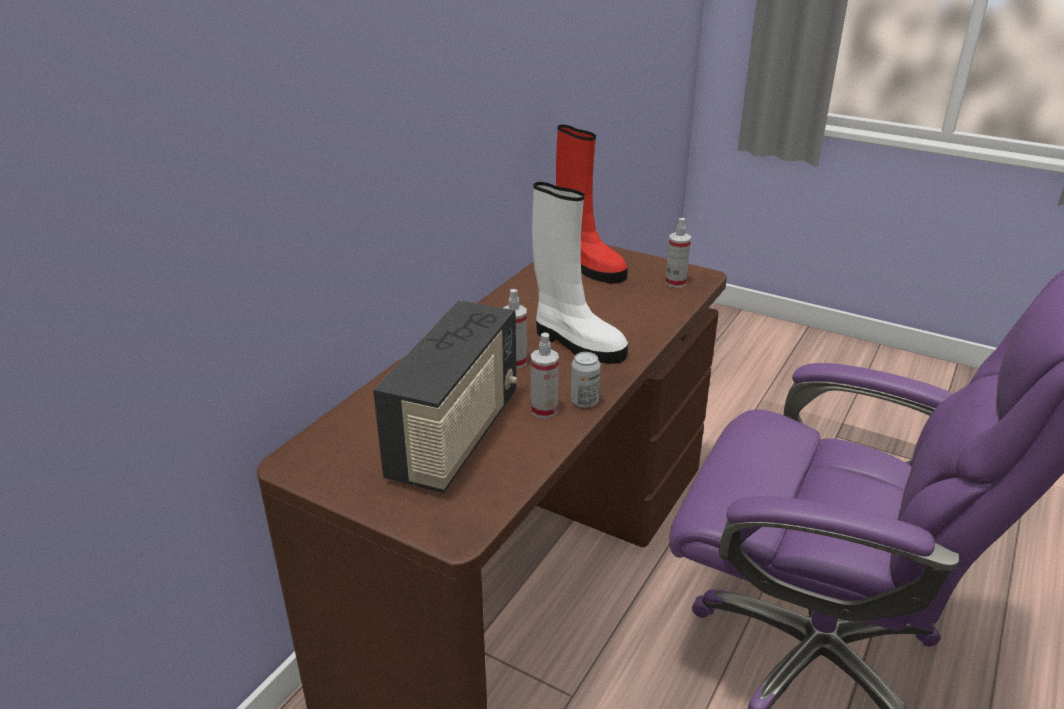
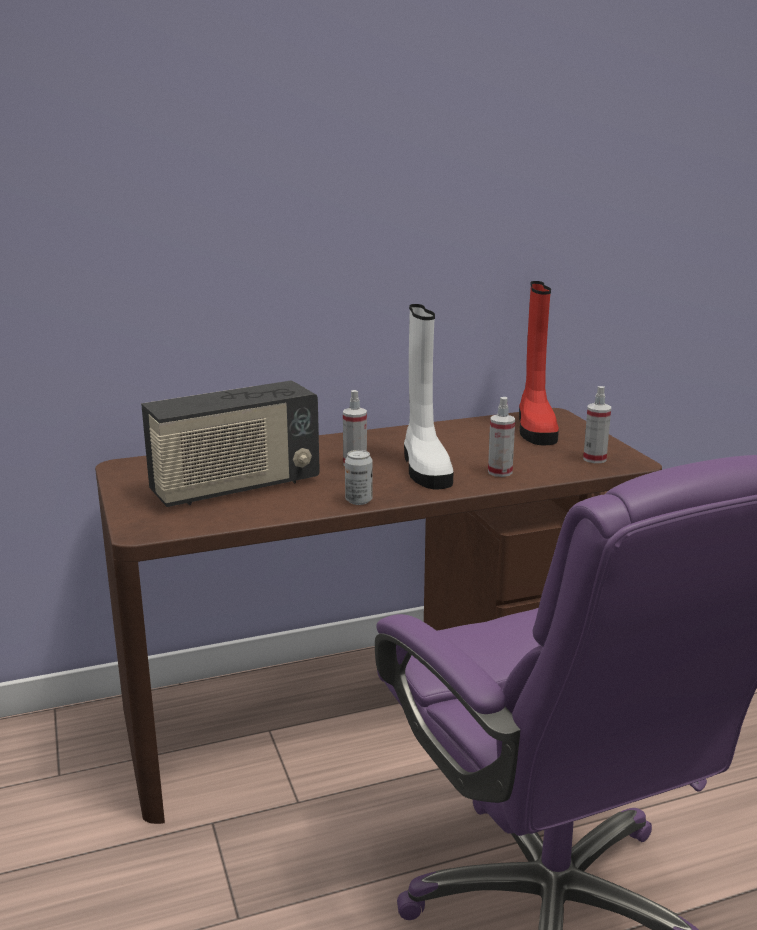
camera: 40 degrees right, 10 degrees down
(544, 410) = (320, 495): spray bottle -> spray bottle (500, 472)

